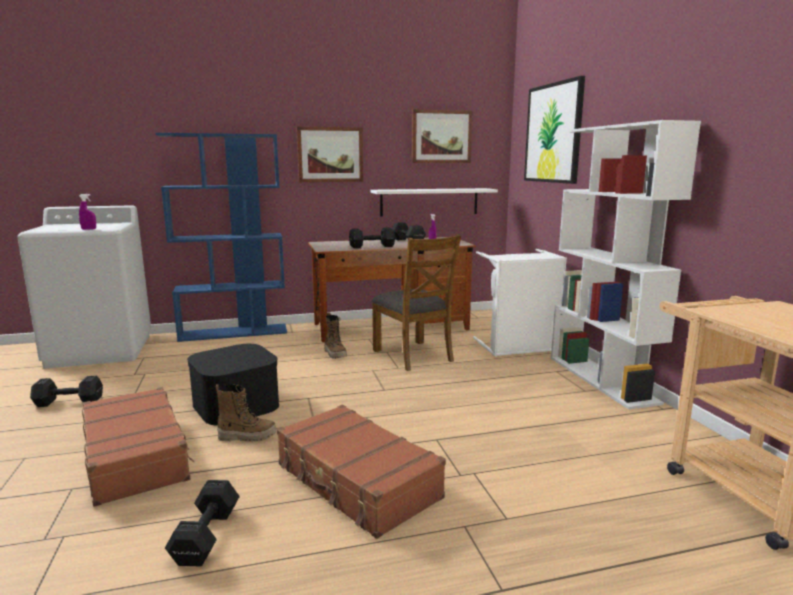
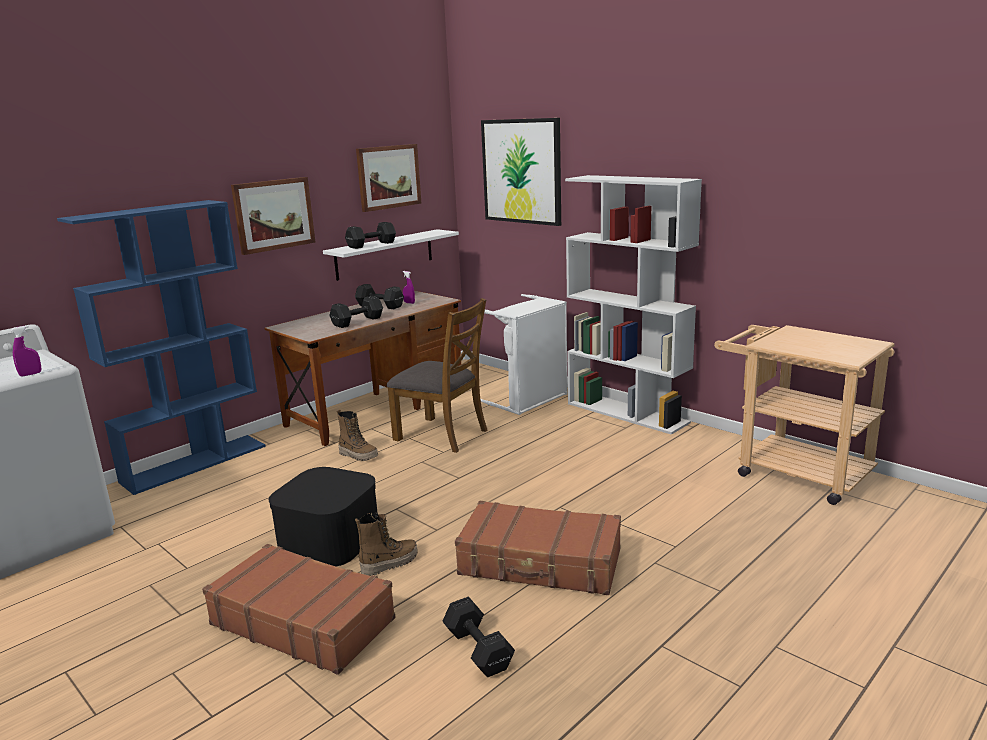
camera: 30 degrees left, 5 degrees up
(68, 402) = (112, 605): black dumbbell -> black dumbbell (370, 245)

